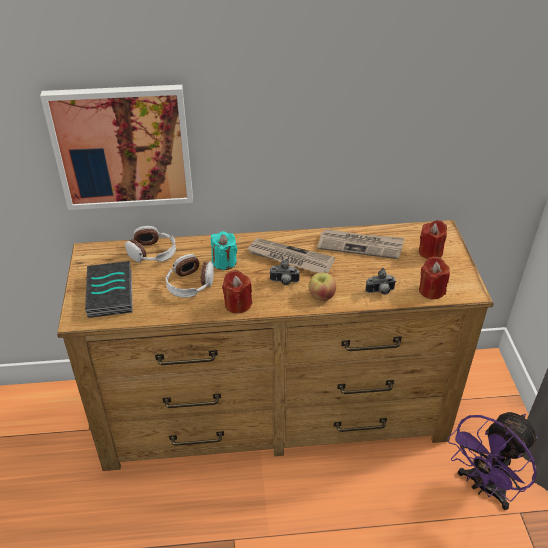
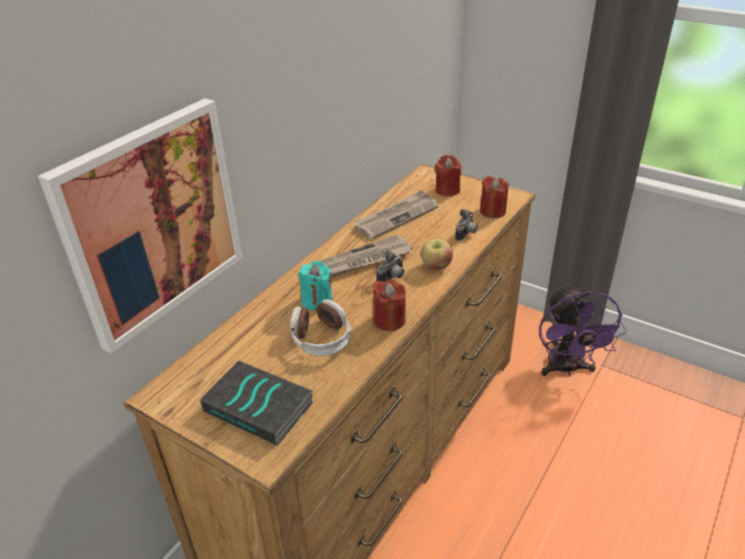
camera: 50 degrees left, 5 degrees down
(152, 253) = (235, 343): headphones -> none

